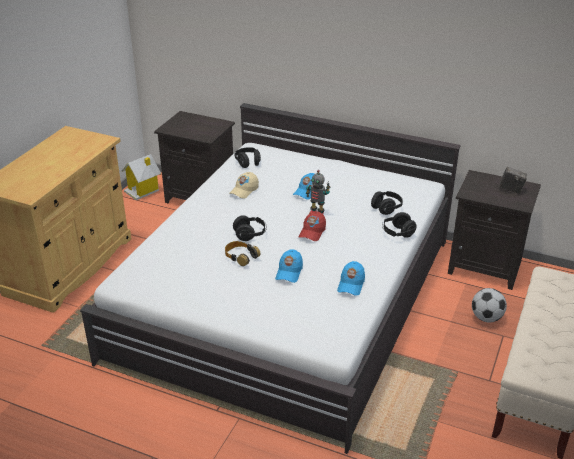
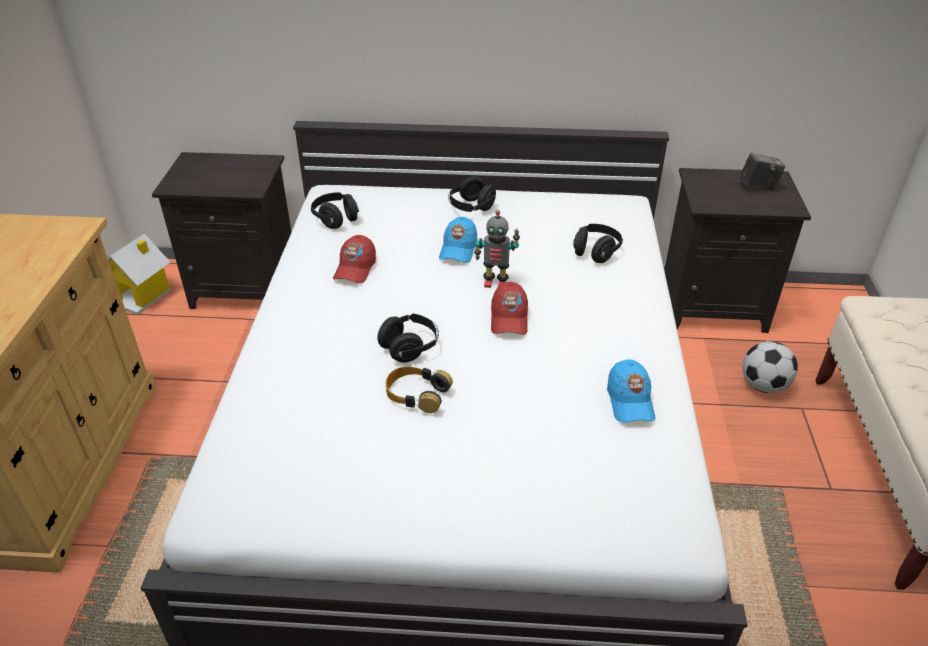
camera: 20 degrees left, 5 degrees up
(244, 190) = (355, 268): beige cap -> red cap
(289, 272) = (515, 404): blue cap -> none
(397, 233) = (639, 290): black headphones -> black headphones (471, 208)

